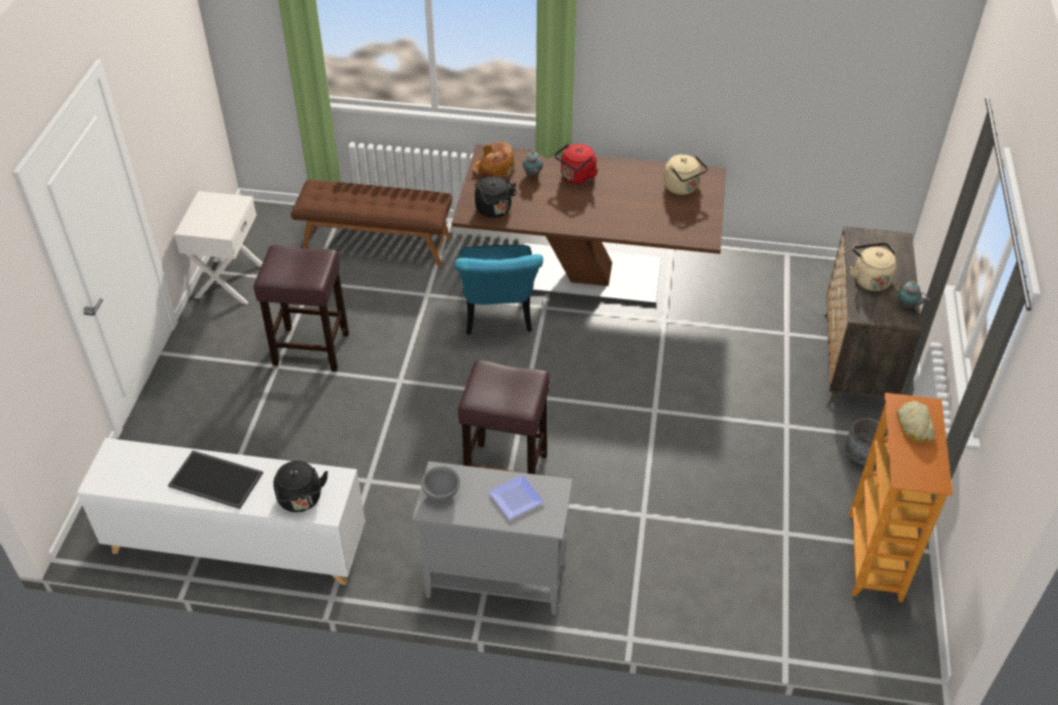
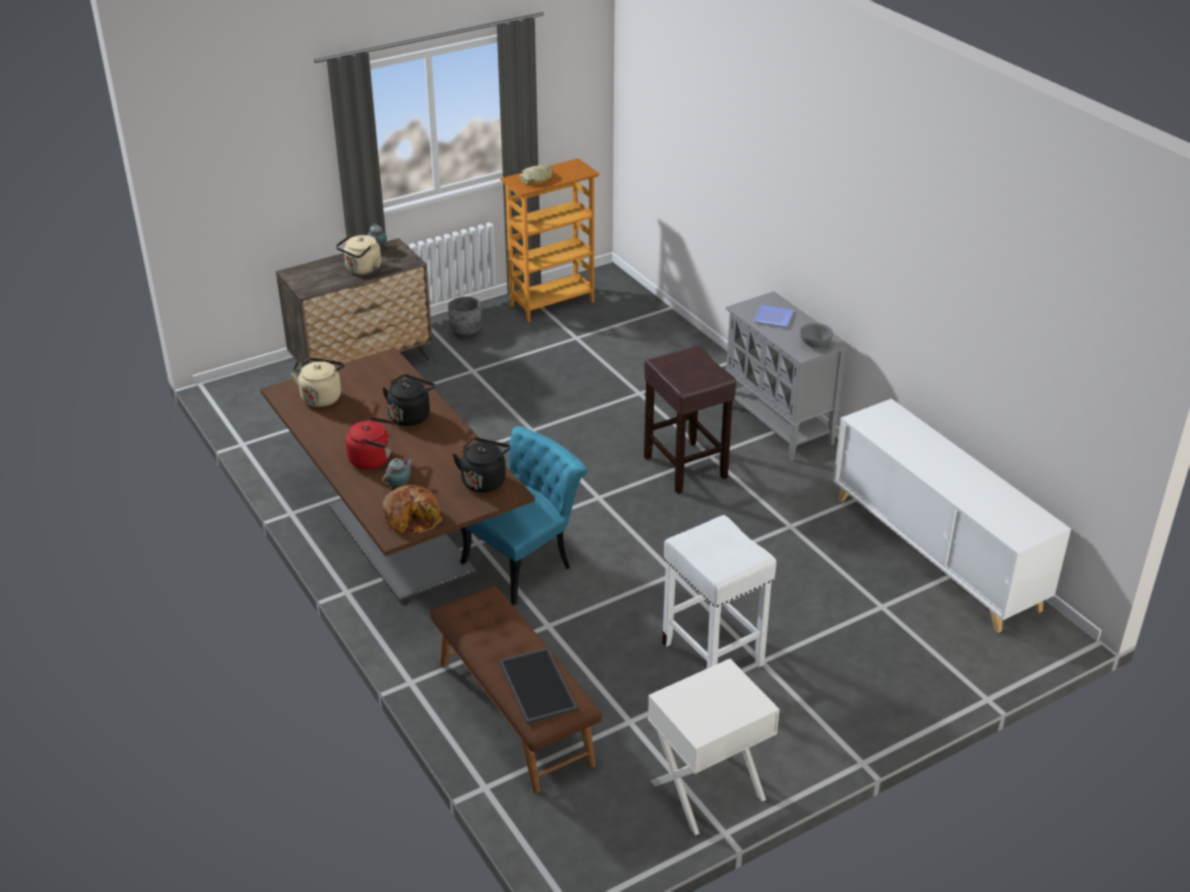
camera: 130 degrees left, 10 degrees down
(217, 479) = (949, 471): tray -> tray (535, 685)
(301, 500) = (901, 424): black kettle -> black kettle (410, 415)
(309, 349) = (714, 655): brown stool -> white stool

